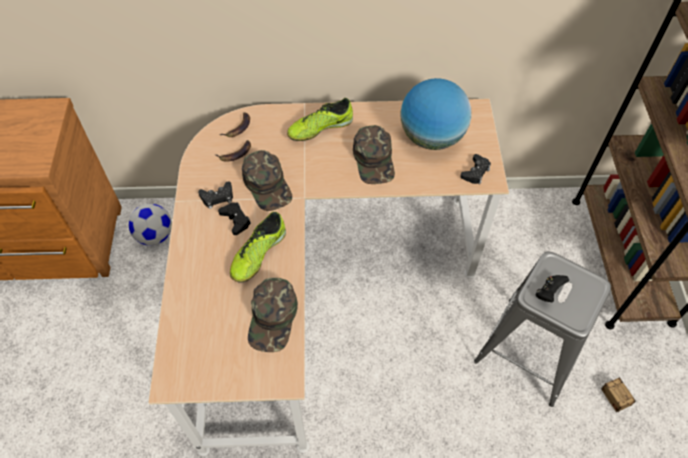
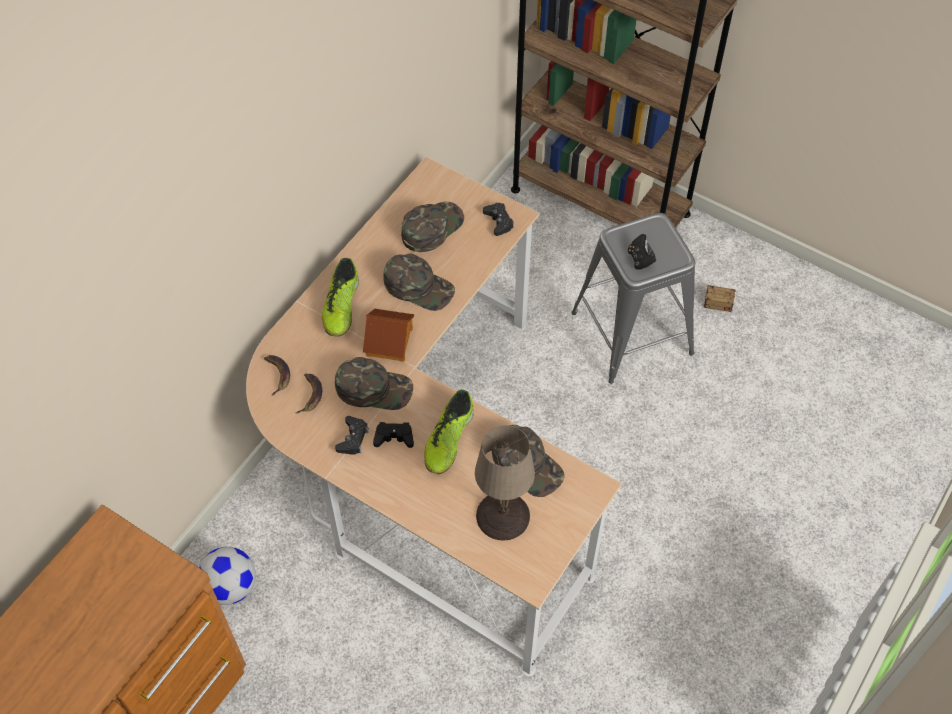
camera: 55 degrees left, 0 degrees up
(215, 329) = (503, 517): none -> beige table lamp
(258, 254) = (448, 439): shoe -> shoe turned 45 degrees clockwise
(314, 171) = (390, 341): none -> toy house
(431, 137) = (431, 227): globe -> green cap

